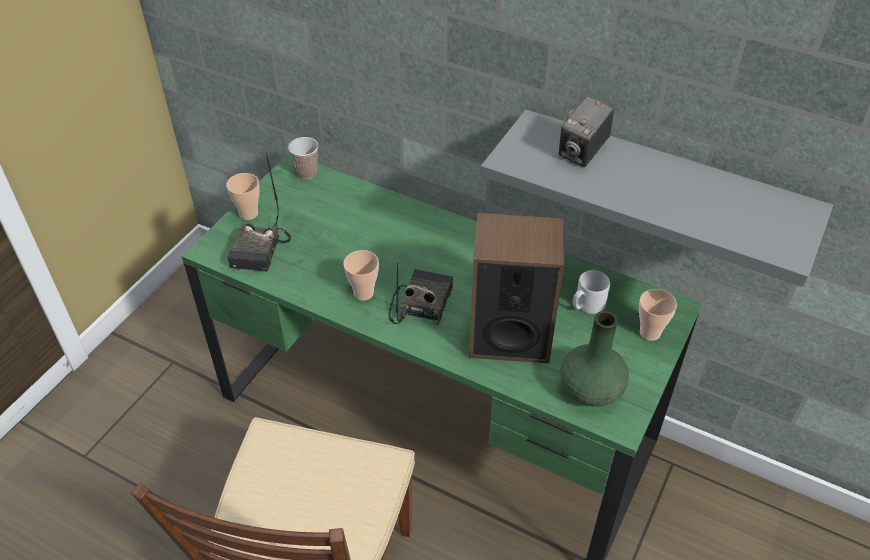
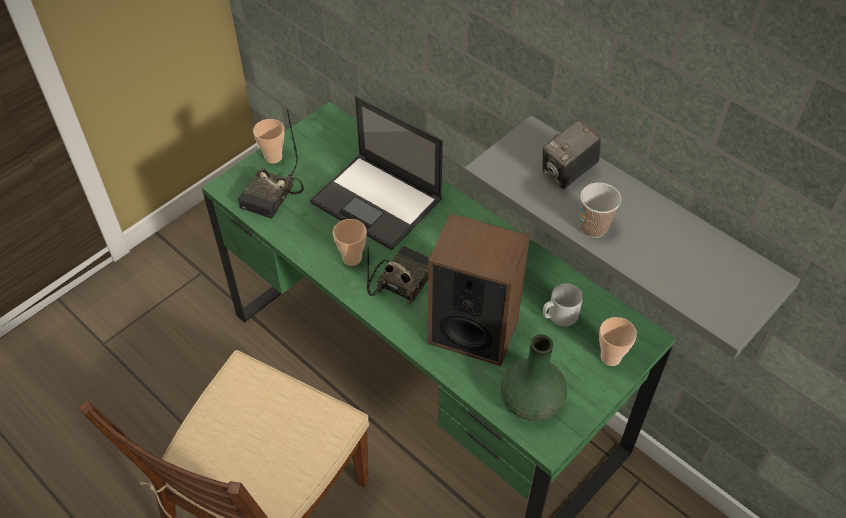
camera: 15 degrees right, 5 degrees up
(307, 173) = (339, 125): cup -> cup (594, 228)
(371, 235) = (378, 201): none -> laptop

